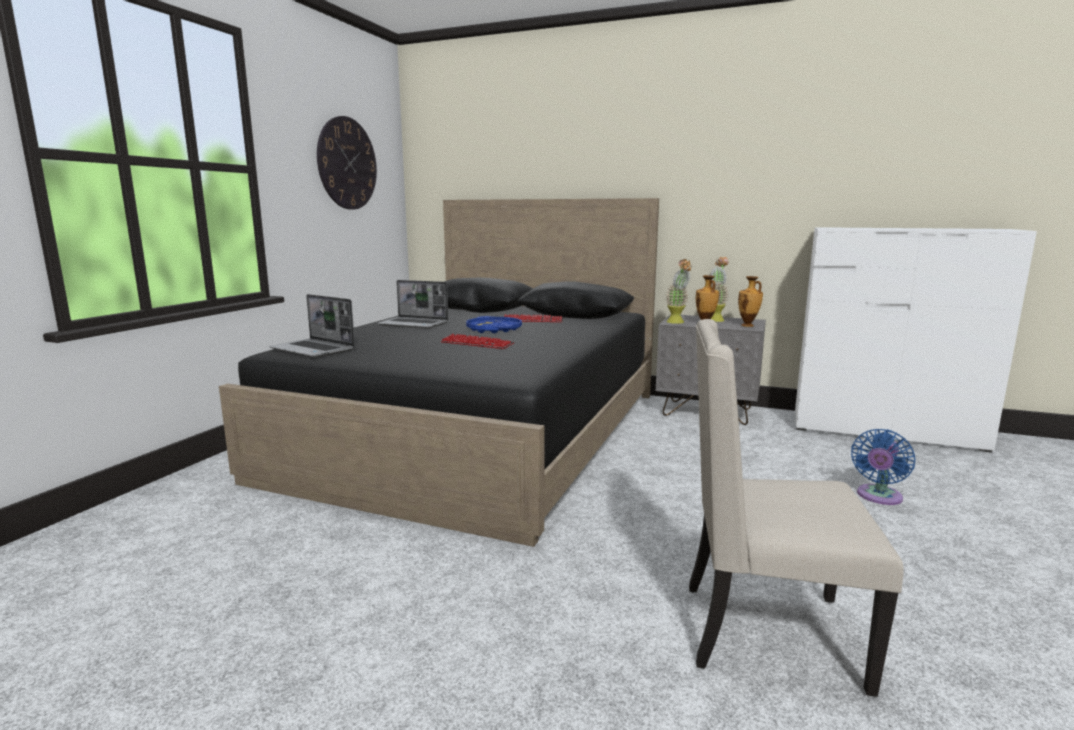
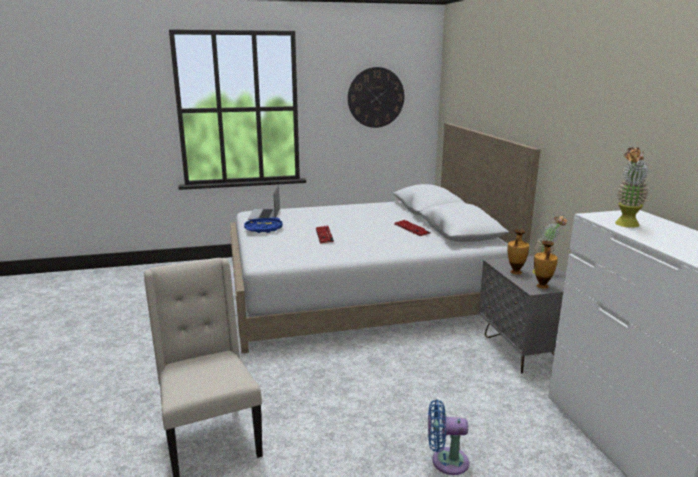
camera: 55 degrees right, 5 degrees up
(414, 324) = (351, 212): laptop -> none
(481, 432) = (362, 293): black bed -> white bed
(494, 329) = (367, 229): blue tray -> blue tray (263, 229)
(677, 323) = (501, 263): potted plant -> potted plant (625, 225)

